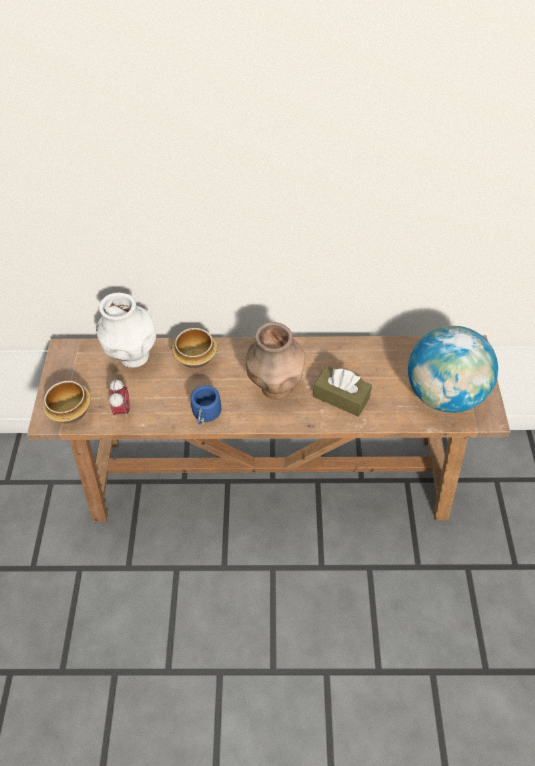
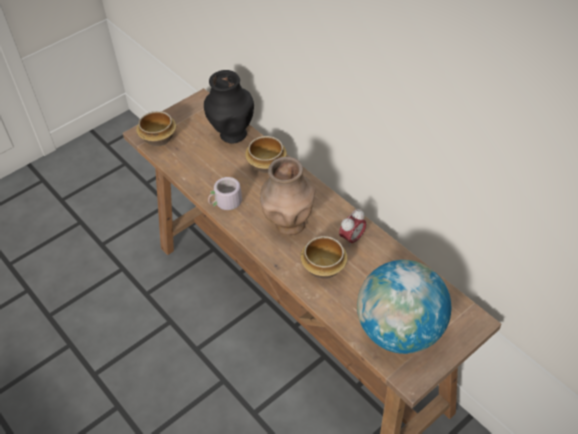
camera: 50 degrees right, 5 degrees down
(123, 410) = (185, 160): alarm clock -> alarm clock (352, 239)
(134, 357) = (232, 135): white vase -> black vase
(207, 414) = (226, 204): blue mug -> grey mug
(341, 397) = (323, 267): brown tissue box -> bowl

